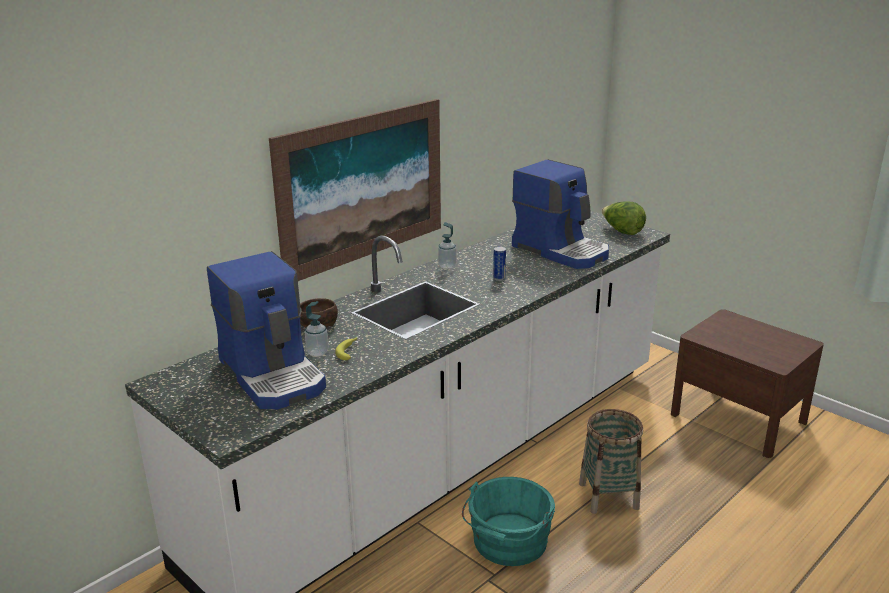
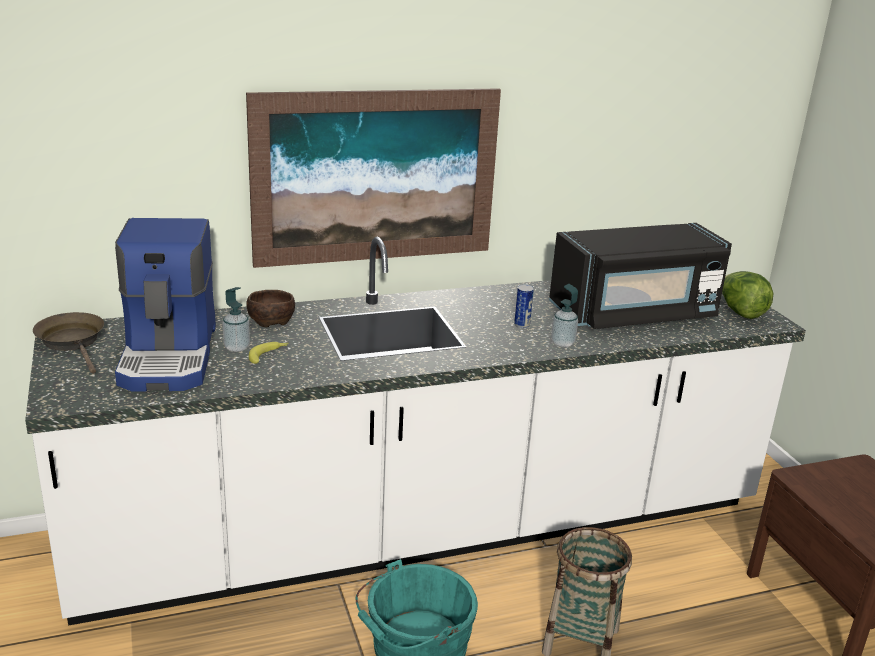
camera: 25 degrees right, 0 degrees up
(177, 388) = (73, 342): none -> brown frying pan
(447, 266) = (478, 297): soap dispenser -> soap dispenser (562, 343)
(561, 250) = (635, 313): coffee machine -> black microwave

